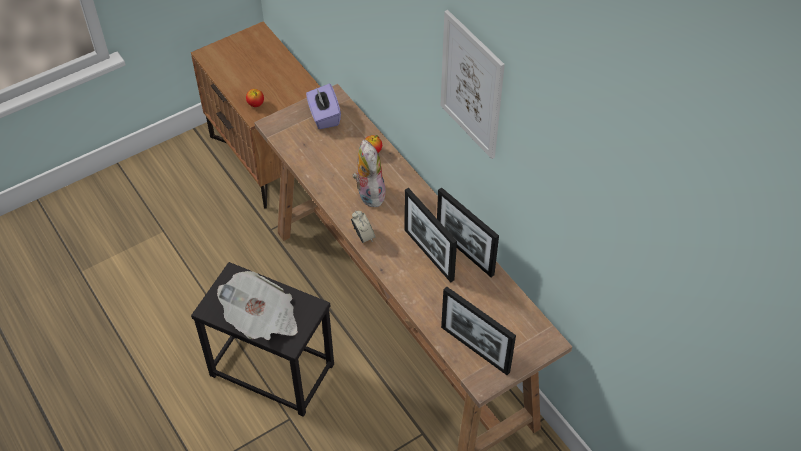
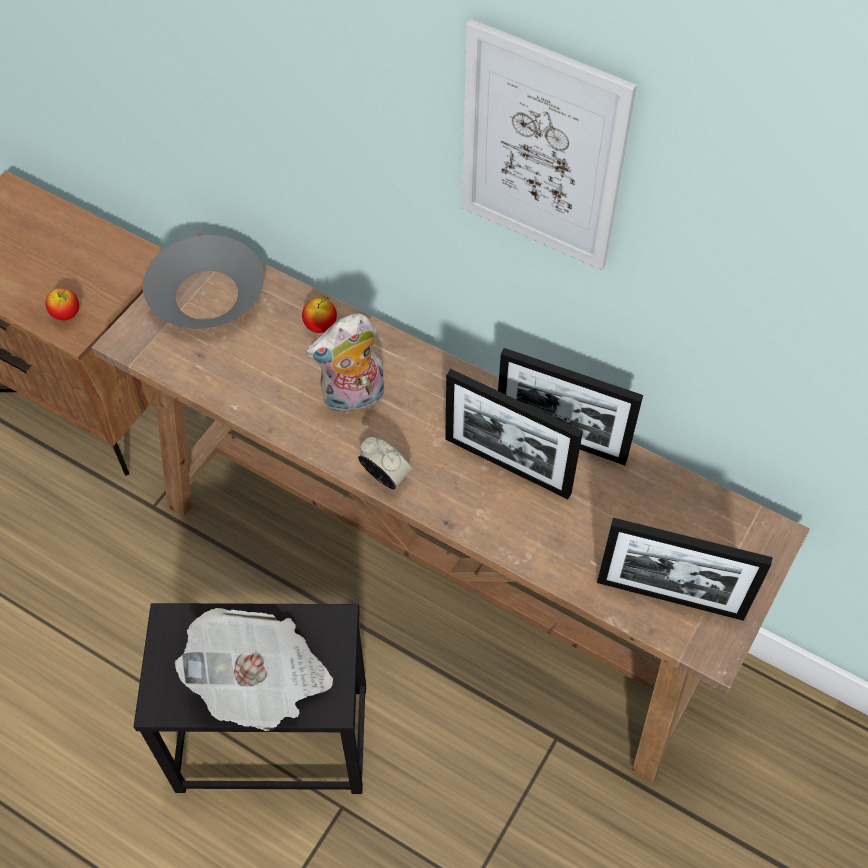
camera: 25 degrees left, 5 degrees up
(324, 116) = (207, 295): purple tissue box -> grey bowl
(368, 193) = (353, 399): plush toy -> plush toy turned 75 degrees counterclockwise

